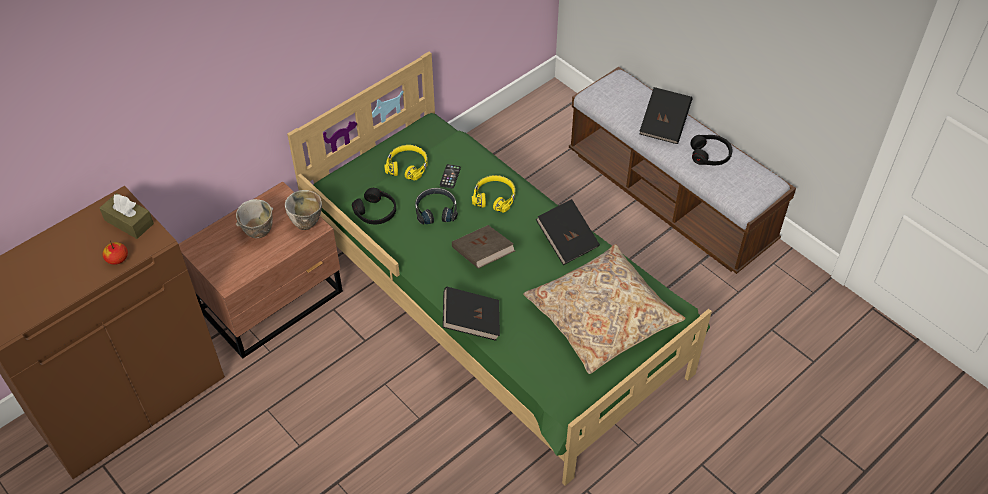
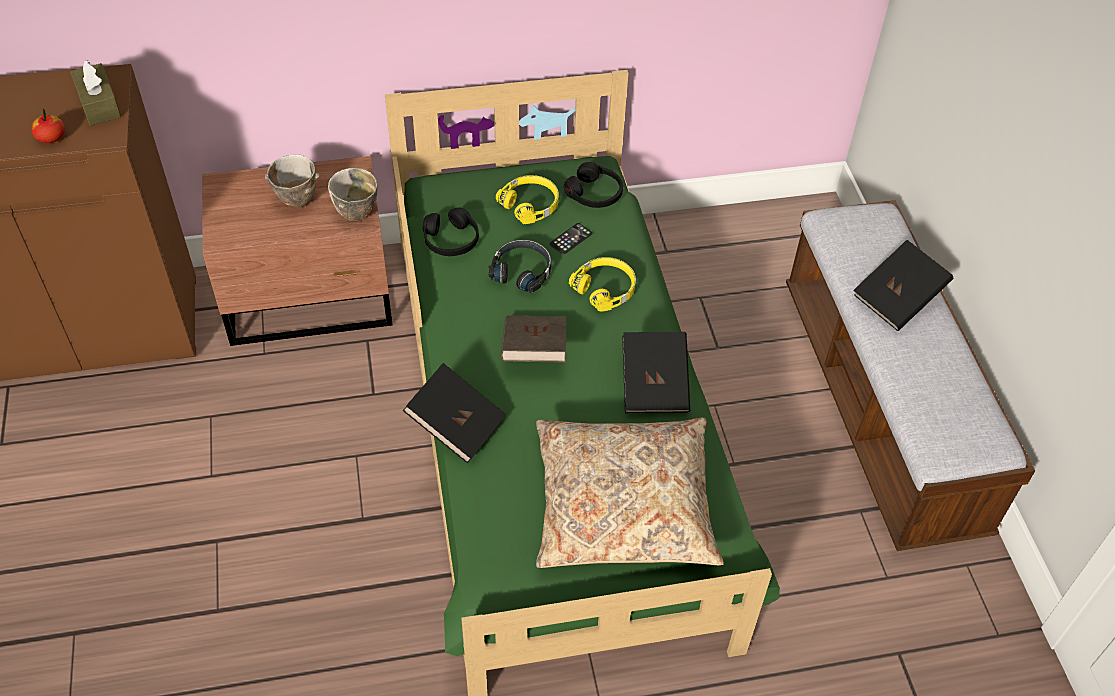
camera: 30 degrees right, 0 degrees up
(710, 155) = (935, 366): black headphones -> black headphones (594, 193)

